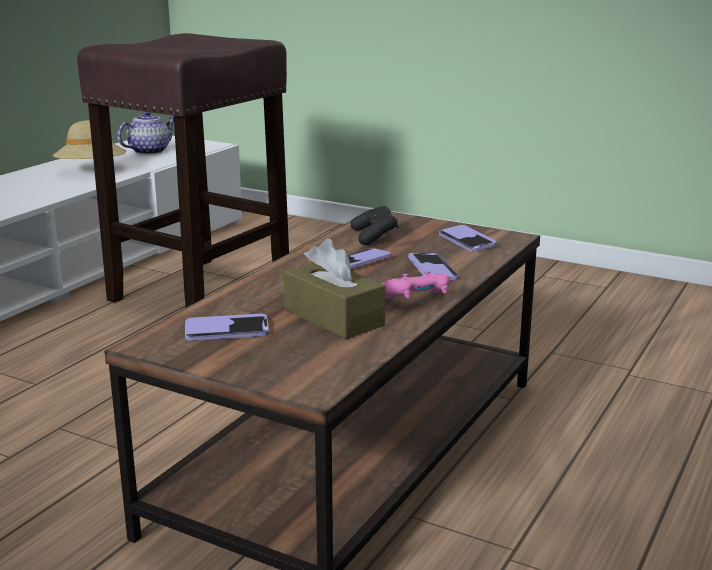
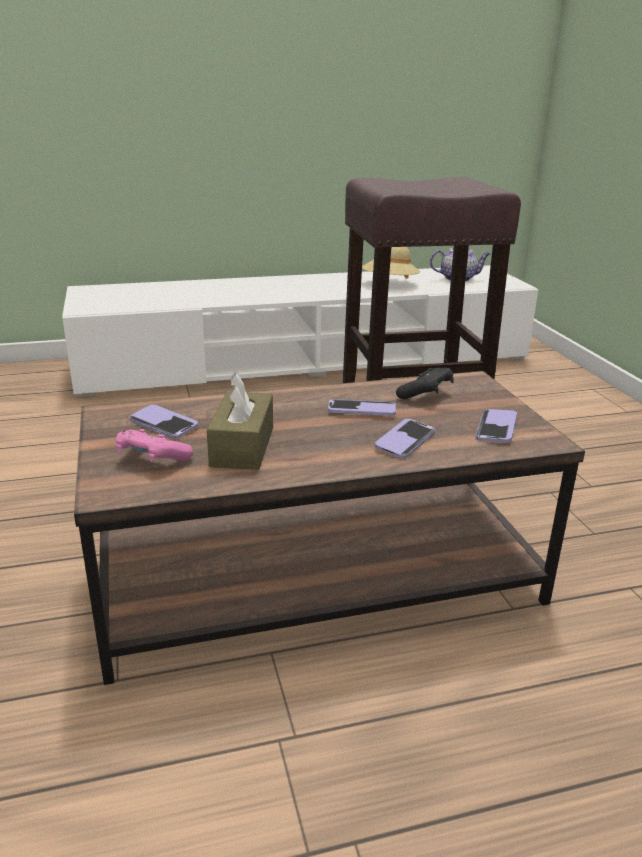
camera: 45 degrees right, 5 degrees up
(416, 300) = (328, 461): pink game controller -> pink game controller (152, 459)

